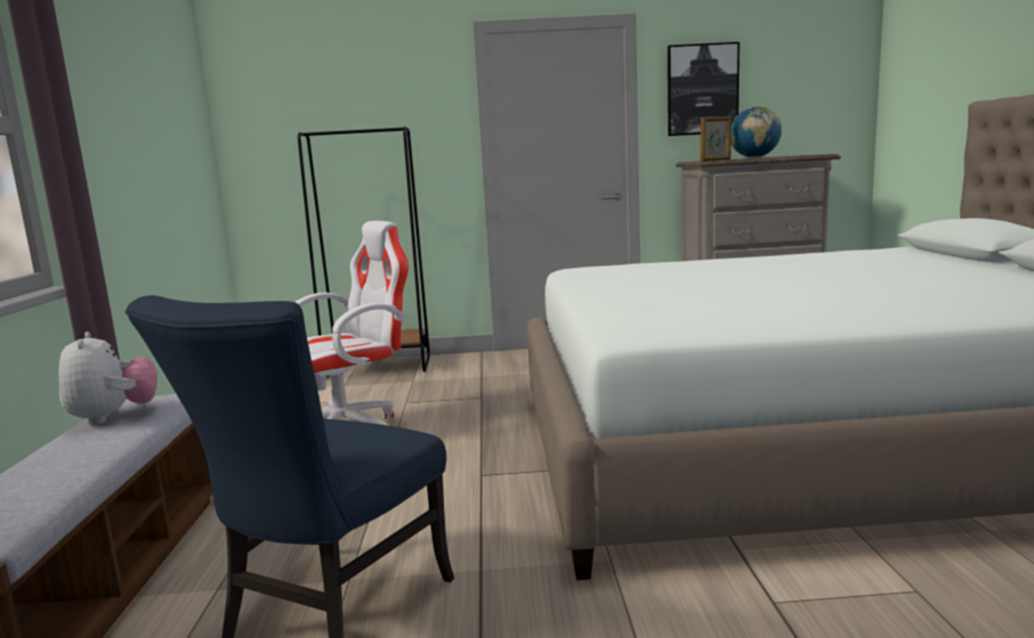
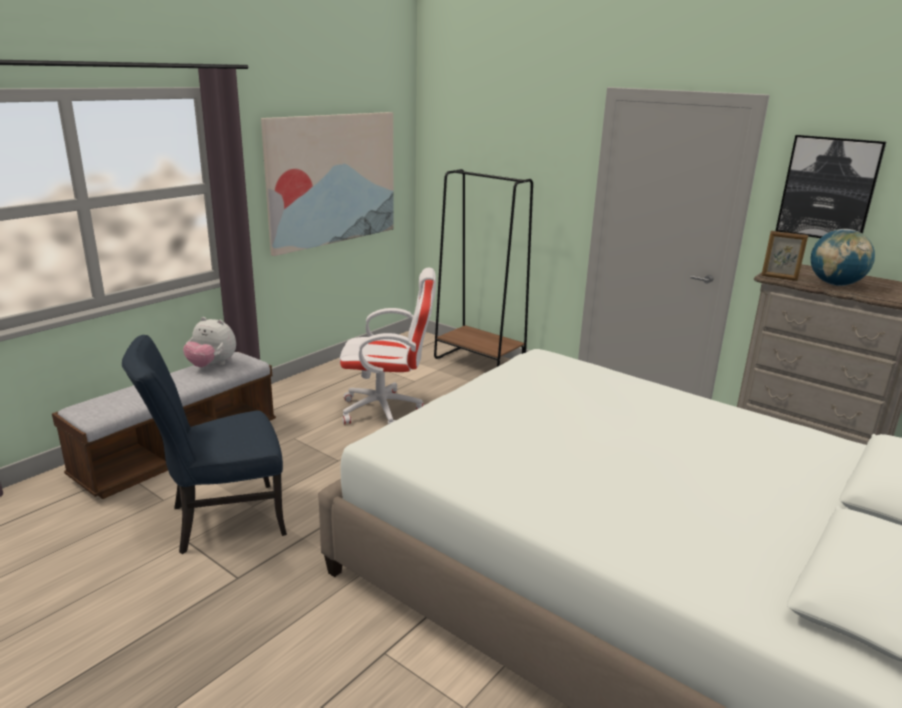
camera: 40 degrees right, 10 degrees up
(113, 417) = (212, 365): plush toy -> plush toy turned 90 degrees clockwise
(149, 148) = (332, 179): none -> picture

